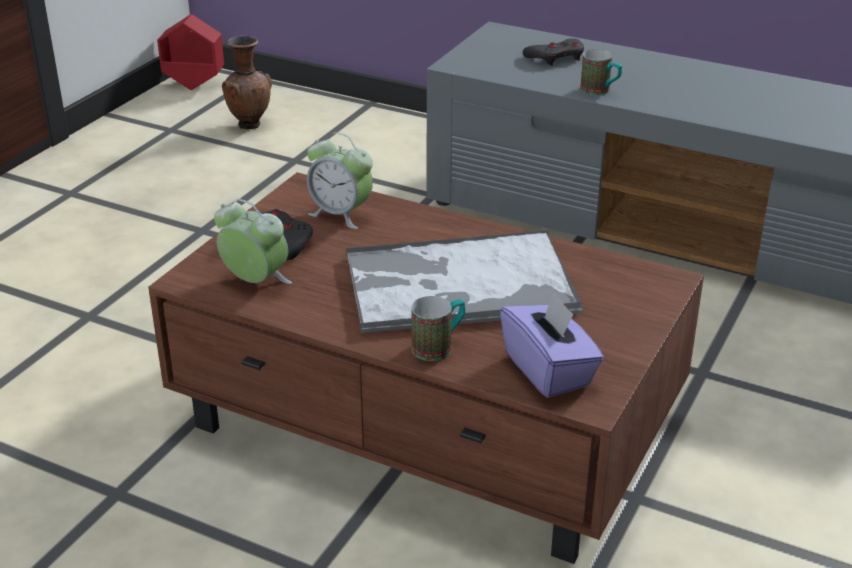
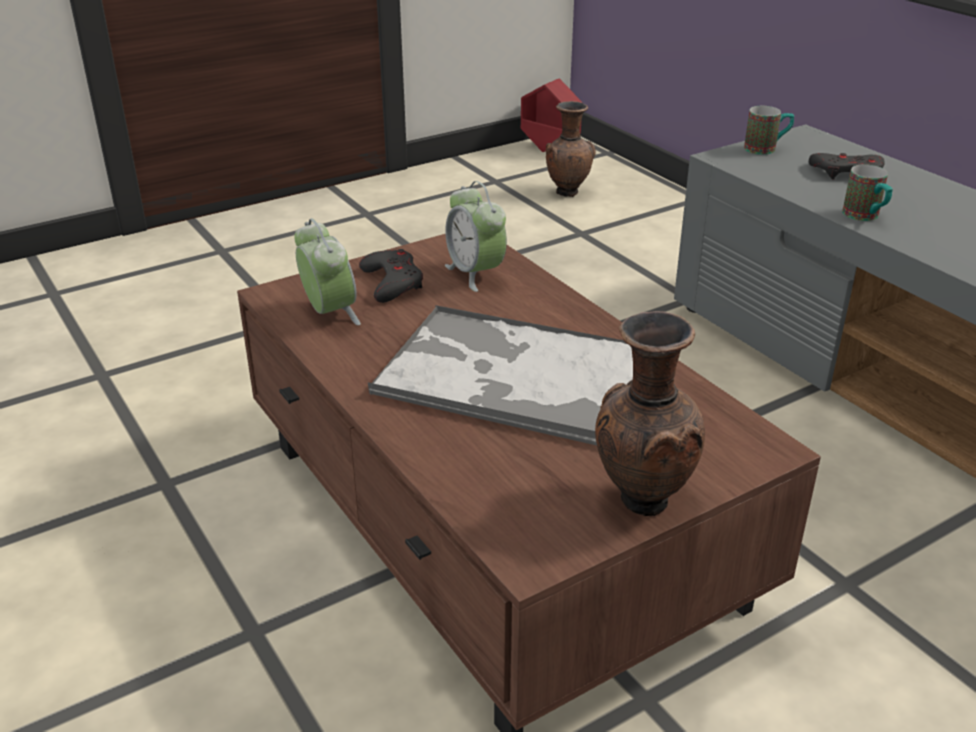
camera: 30 degrees right, 0 degrees up
(439, 346) = (431, 434): mug -> mug (766, 149)
(549, 370) = (519, 503): purple tissue box -> none
(623, 341) = (640, 500): none -> brown vase

